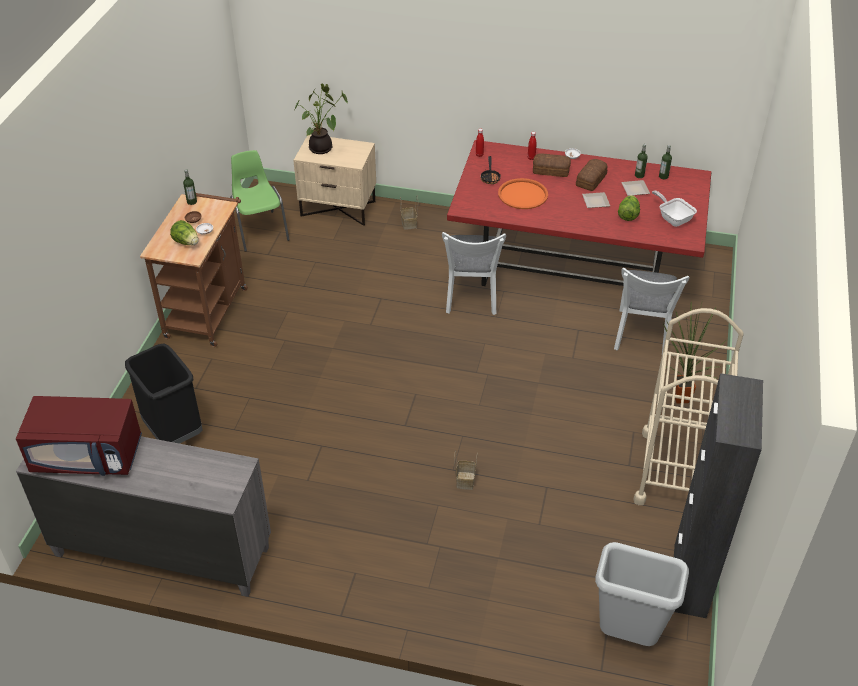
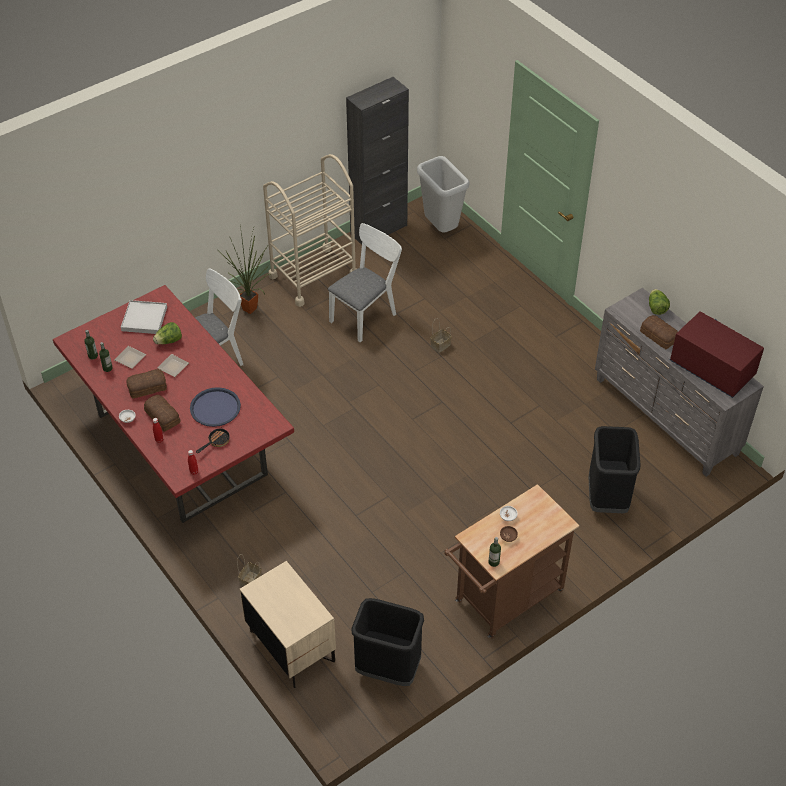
camera: 140 degrees left, 5 degrees up
(172, 460) = (658, 337): none -> bread
(187, 242) = (531, 515): lettuce -> lettuce (656, 308)
(260, 230) = (387, 669): green chair -> black trash can
(322, 149) = (295, 613): potted plant -> none
(471, 298) = (288, 469): white chair -> white chair (366, 315)
(522, 194) = (215, 408): orange tray -> blue tray
(673, 218) = (144, 319): frying pan -> white tray

